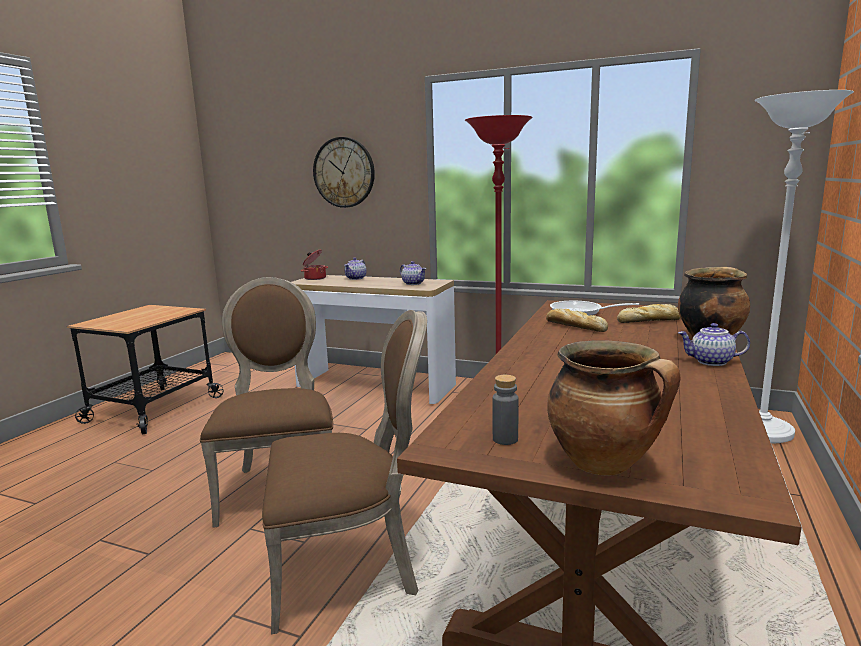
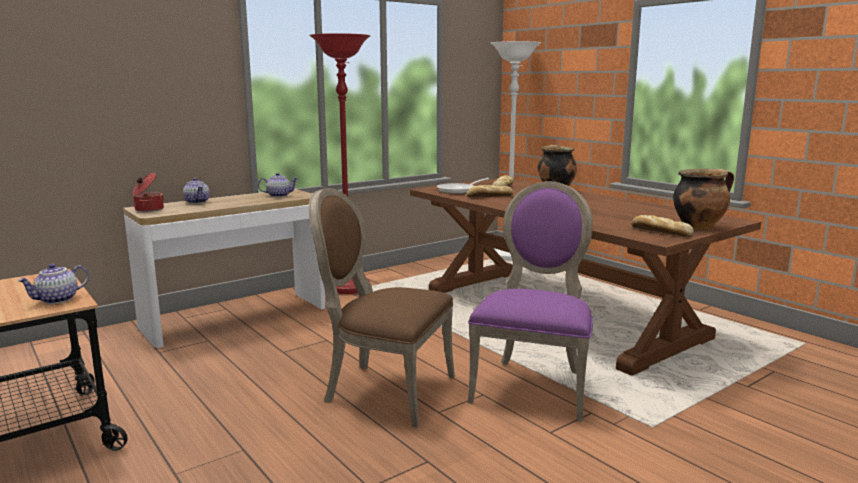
camera: 60 degrees left, 0 degrees up
(344, 172) = (136, 78): wall clock -> none
(350, 568) = (533, 385): brown chair -> purple chair
(505, 439) = (659, 231): grey bottle -> bread
(711, 362) = (591, 195): teapot -> teapot (57, 300)

